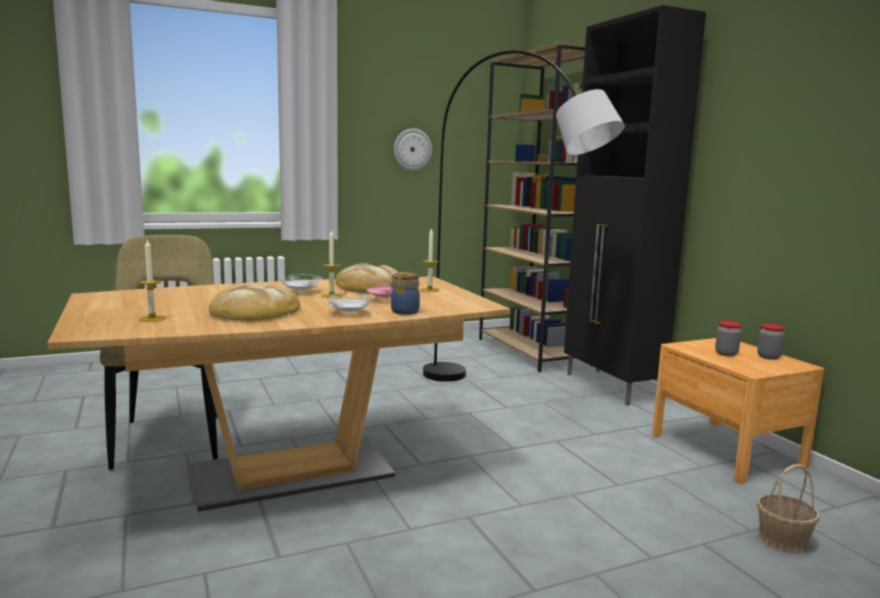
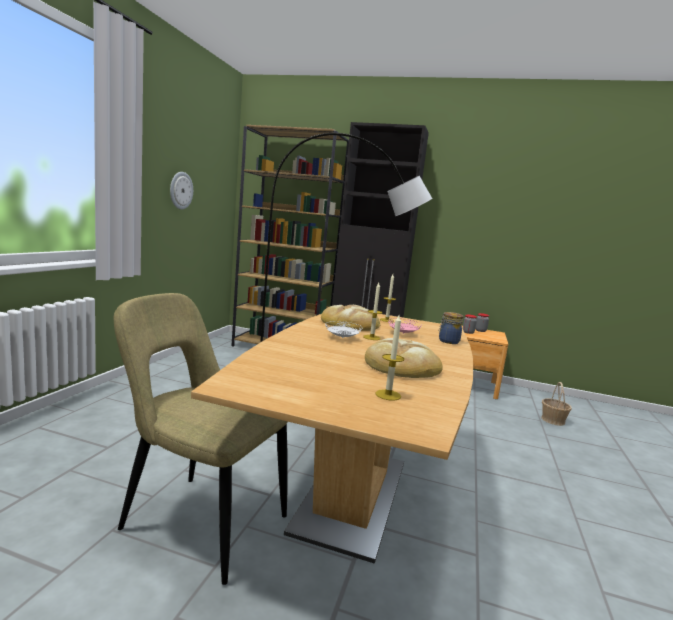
camera: 50 degrees left, 0 degrees up
(349, 313) = (437, 350): white plate -> none

